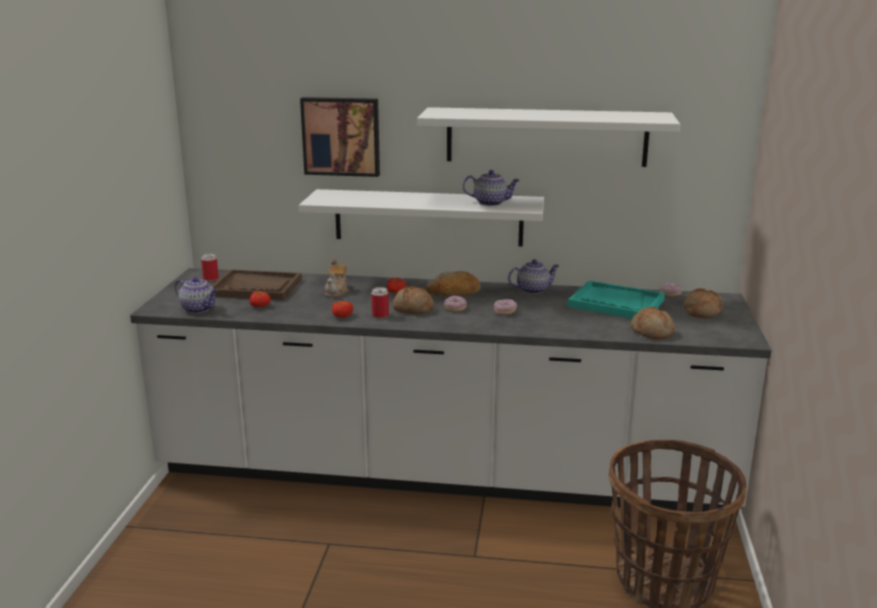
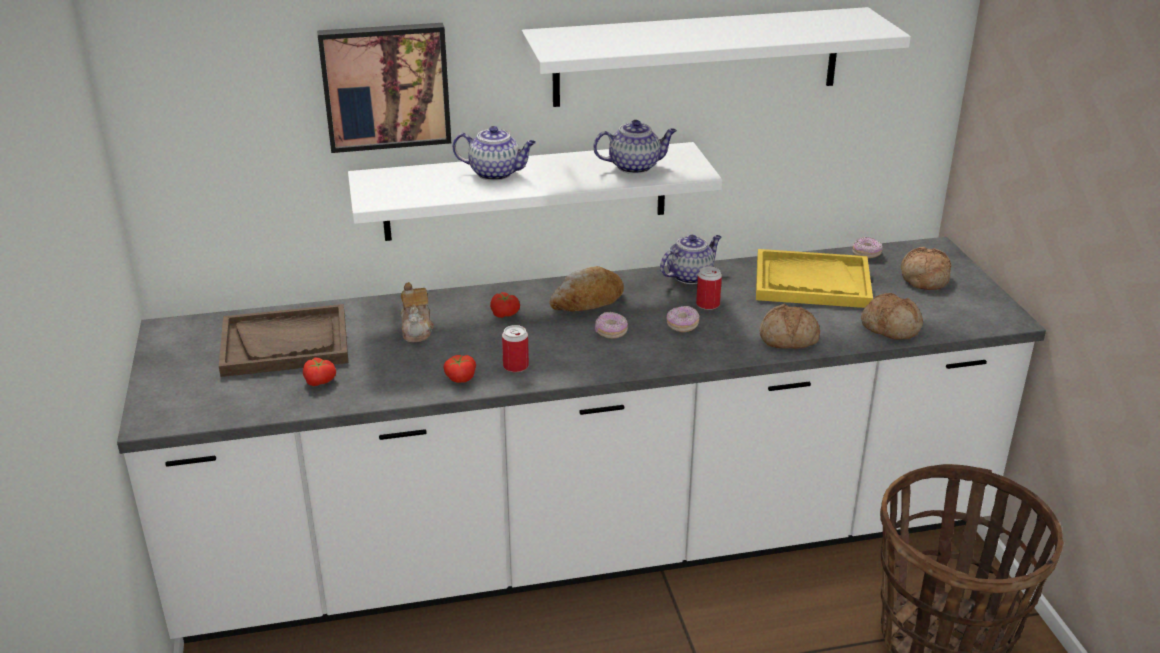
camera: 20 degrees left, 10 degrees up
(199, 309) = (226, 407): teapot -> teapot (496, 173)
(211, 279) = (197, 338): can -> can (707, 304)
(412, 309) = (552, 344): bread -> bread (788, 339)
(615, 303) = (811, 282): turquoise tray -> yellow tray

